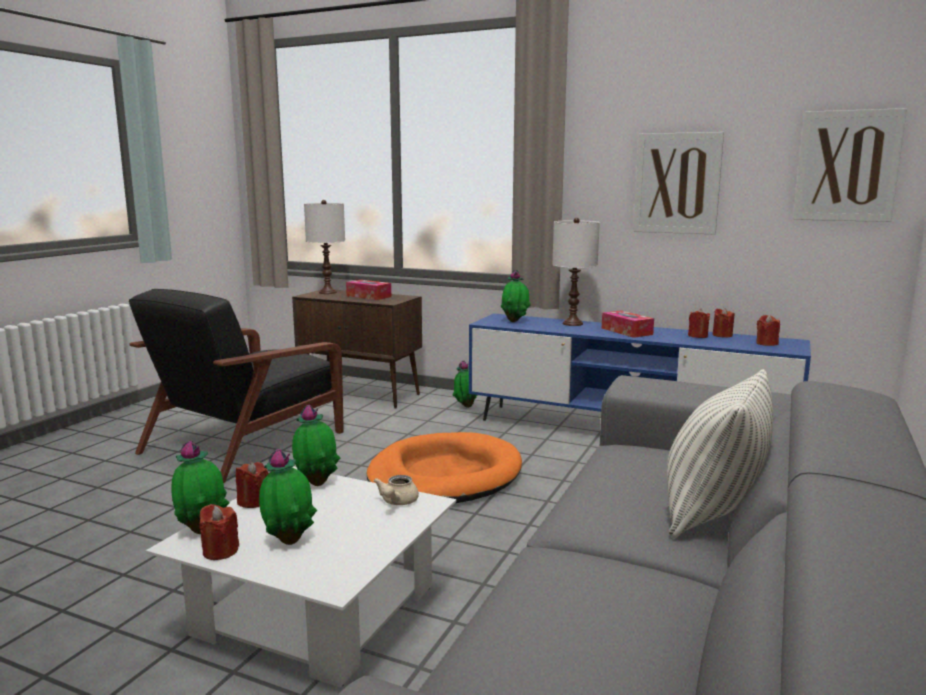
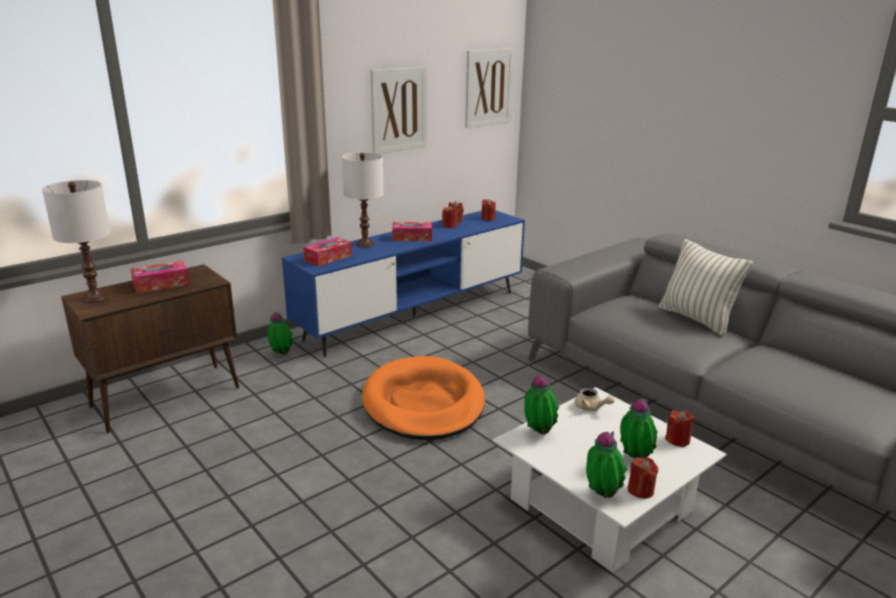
camera: 65 degrees left, 10 degrees up
(247, 441) = (223, 494): black armchair -> none
(253, 502) = (559, 466): red candle -> red candle (677, 440)
(515, 321) = (328, 258): potted plant -> tissue box

